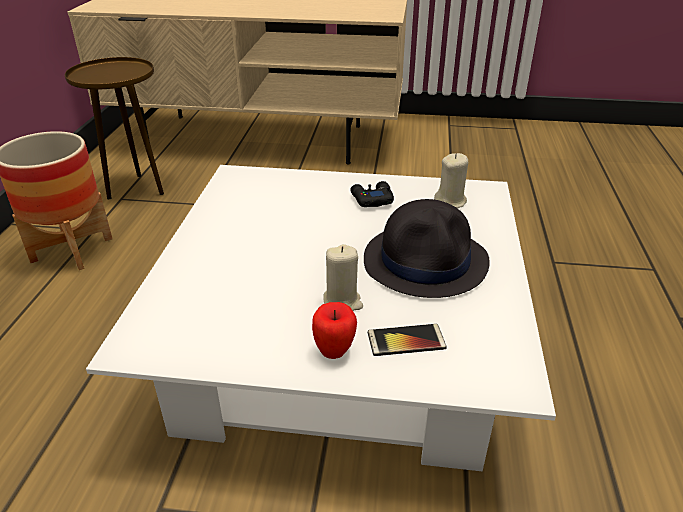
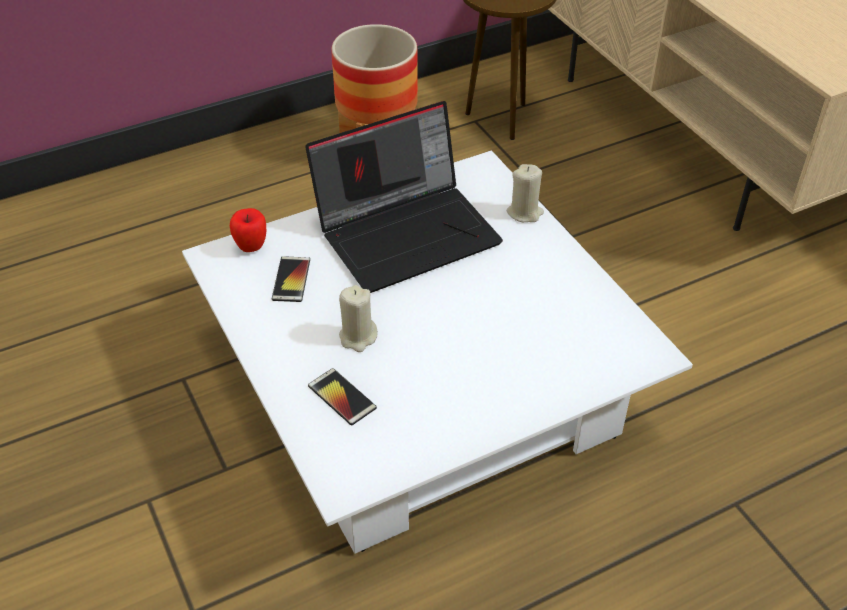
camera: 55 degrees right, 10 degrees up
(227, 311) = (291, 280): none -> phone
(253, 229) = (408, 232): none -> laptop
(334, 351) = (295, 362): apple -> apple (251, 248)
(371, 199) = (536, 278): black game controller -> none
(426, 261) = (466, 362): black hat -> none
(450, 201) = (594, 336): beige candle -> beige candle (525, 212)

